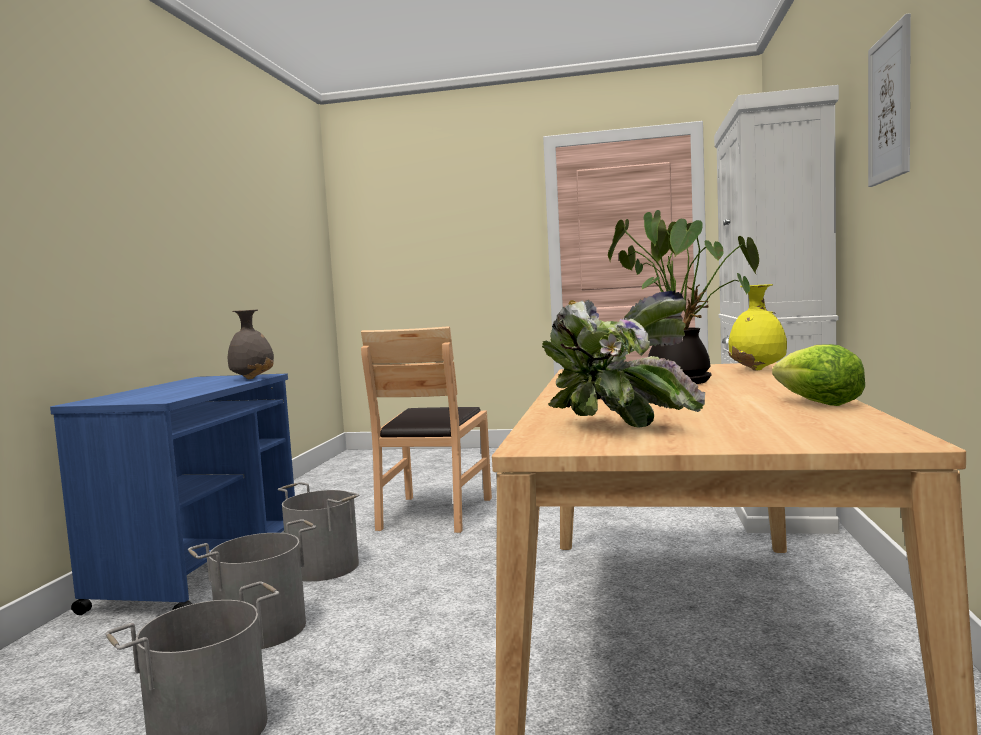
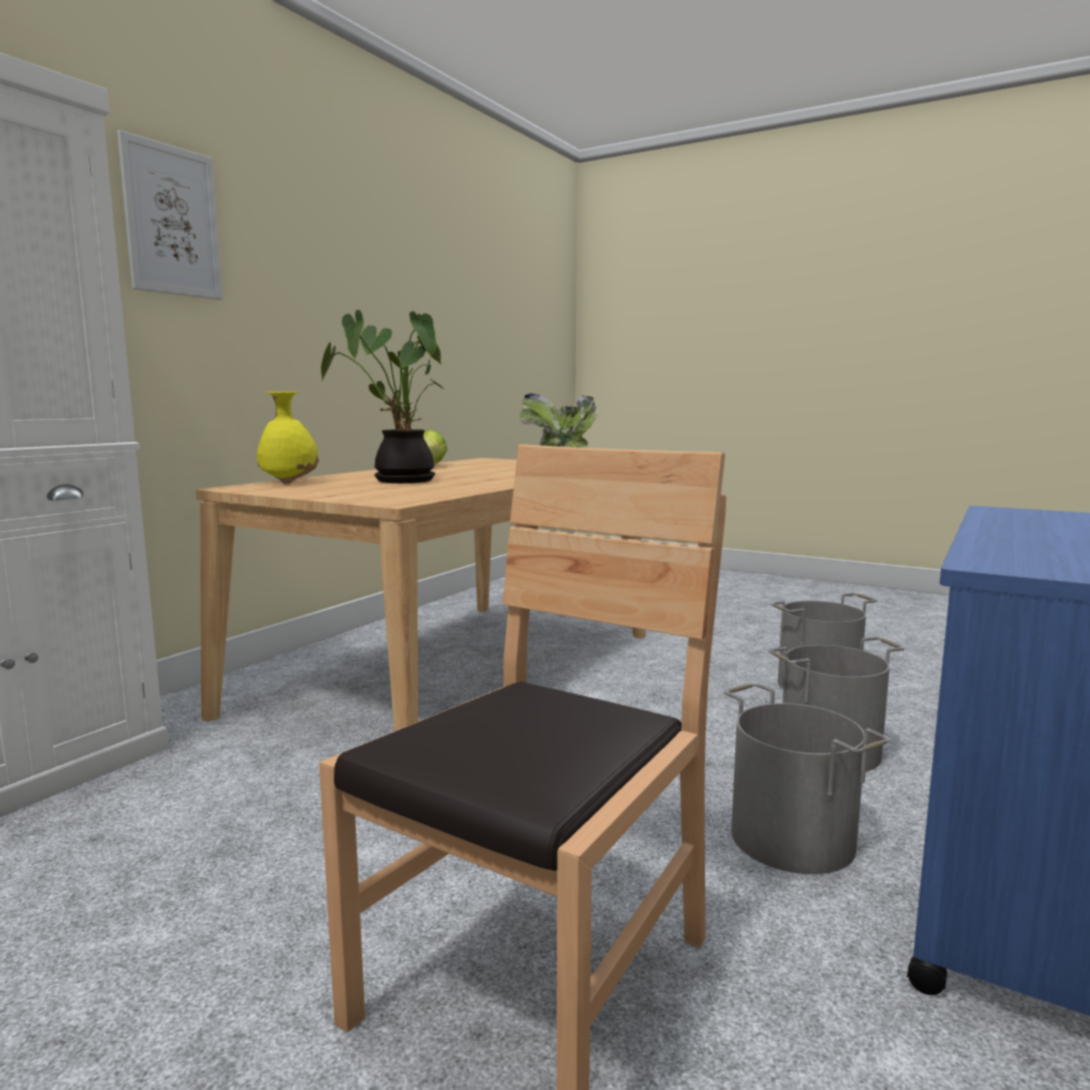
camera: 160 degrees left, 5 degrees up
(253, 378) = (992, 551): grey vase -> none

